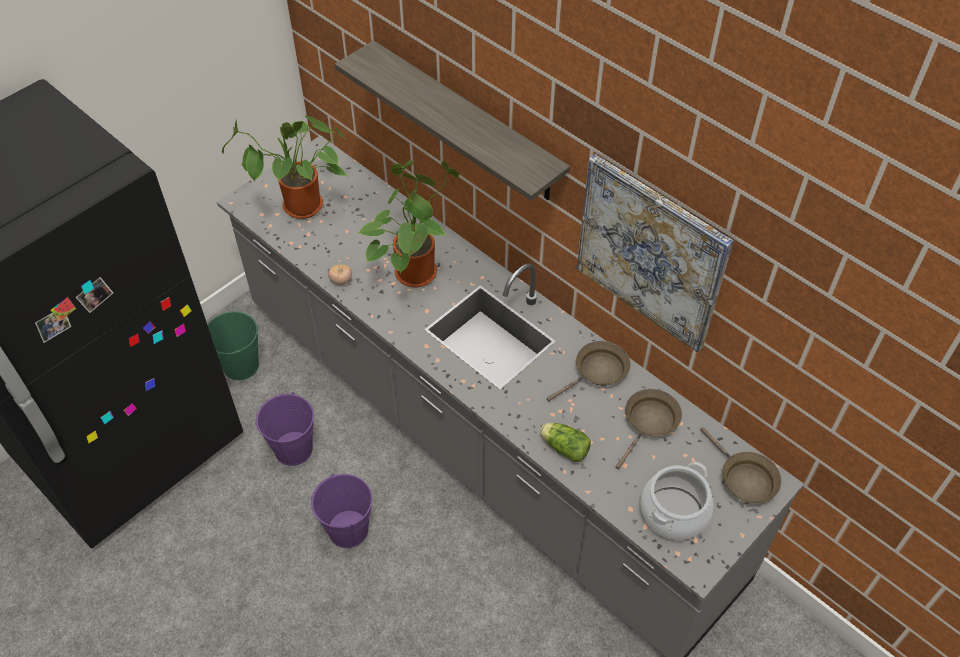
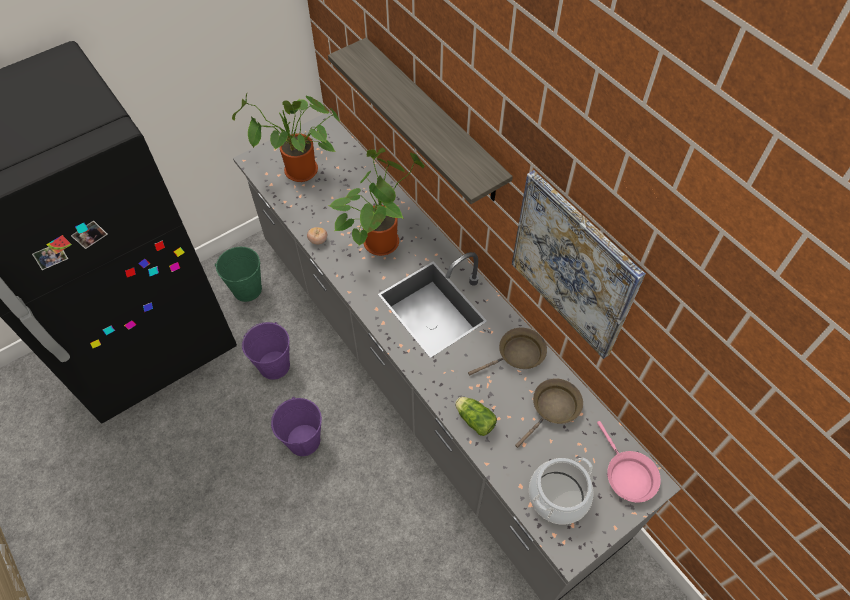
camera: 10 degrees right, 5 degrees up
(744, 479) = (627, 475): brown frying pan -> pink frying pan

